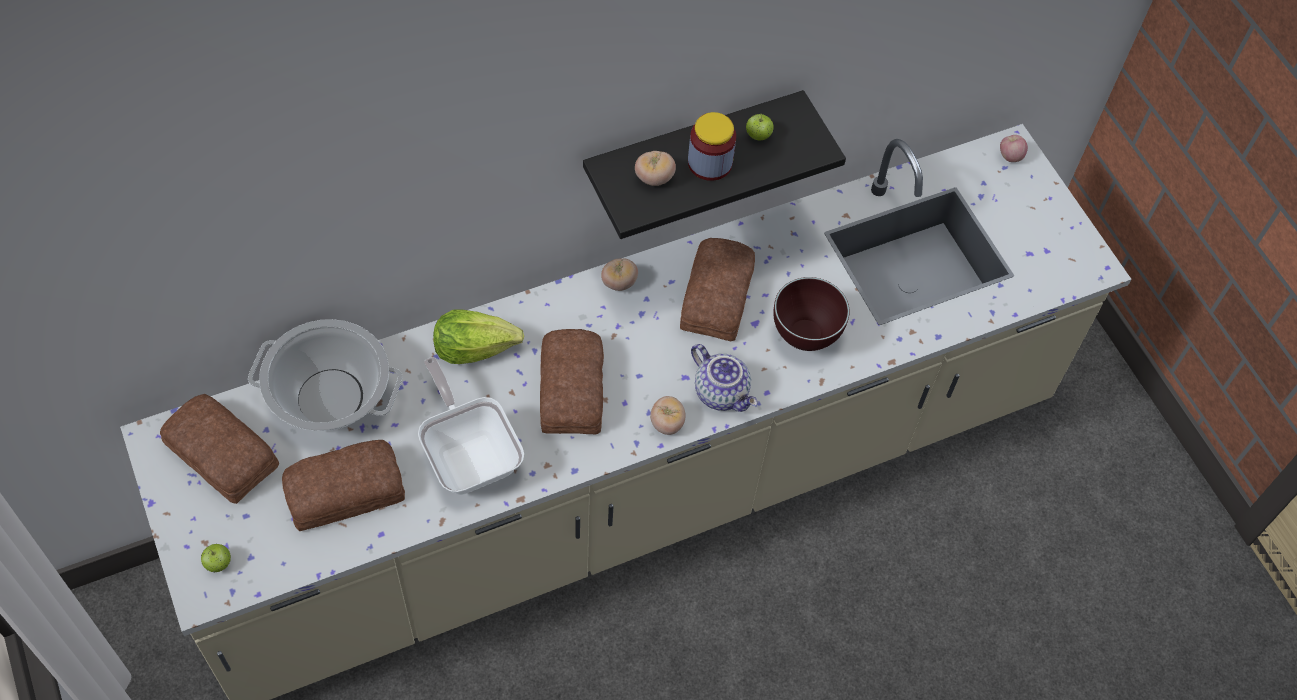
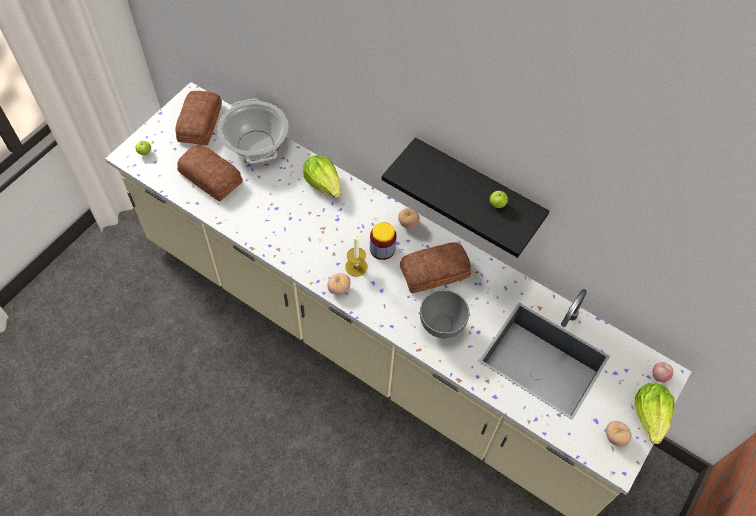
camera: 60 degrees right, 0 degrees up
(469, 454) = (263, 214): frying pan -> none
(573, 388) = (330, 237): bread -> none
(645, 383) = (356, 266): none -> candle
(654, 178) = (428, 172): tomato -> tomato (615, 437)
(710, 163) = (459, 191): jar -> jar (382, 249)
(722, 392) = (376, 305): teapot -> none
(804, 335) = (442, 326): brown bowl -> grey bowl
(1054, 198) = (650, 416): none -> lettuce

